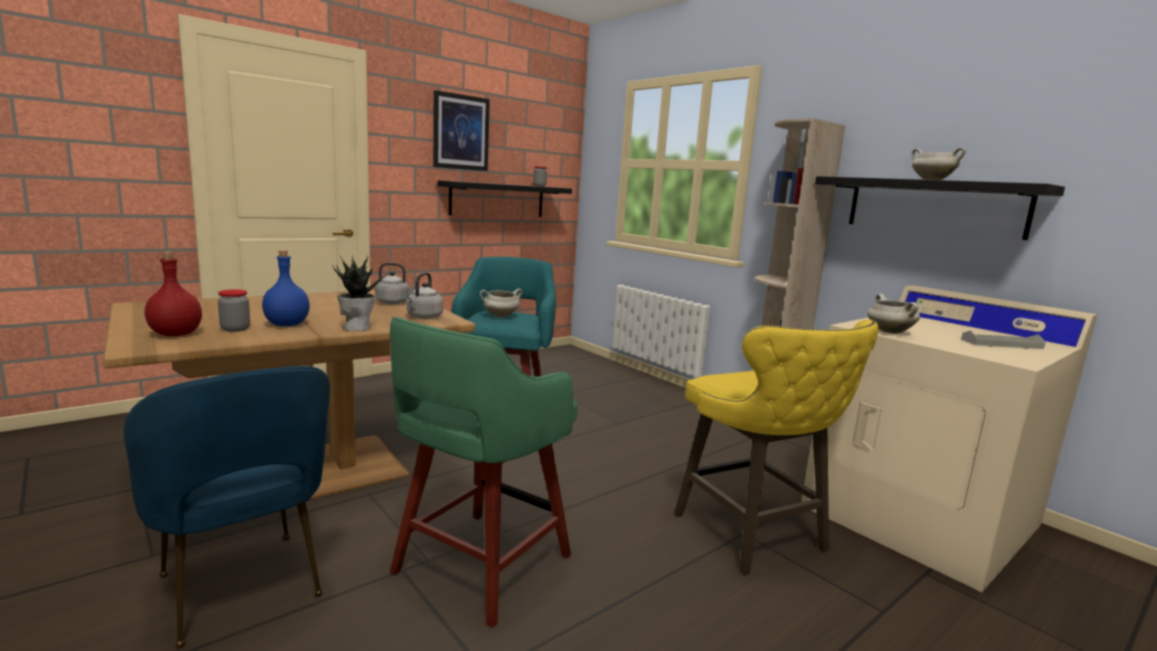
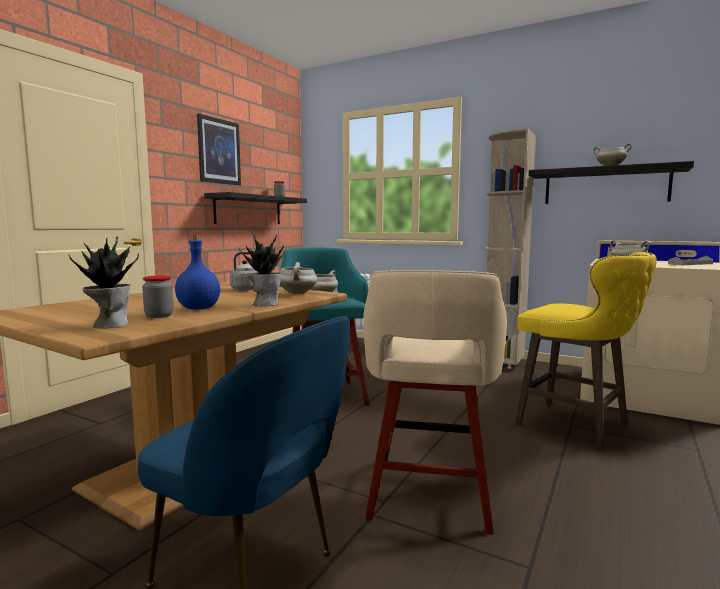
camera: 20 degrees left, 5 degrees down
(175, 334) = (110, 325): red bottle -> potted plant
(423, 317) = (298, 293): grey kettle -> white cooking pot
(479, 566) = (429, 494): green stool -> beige stool

